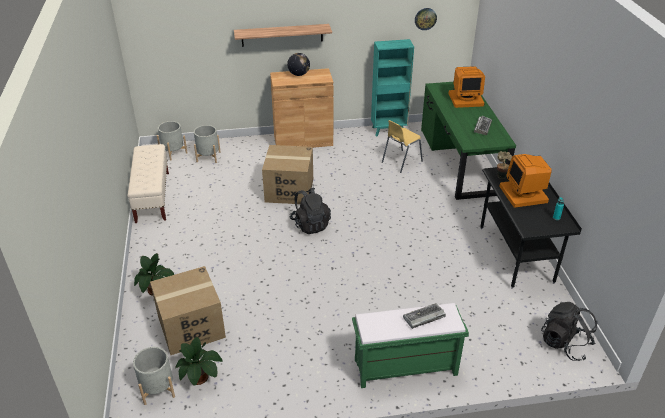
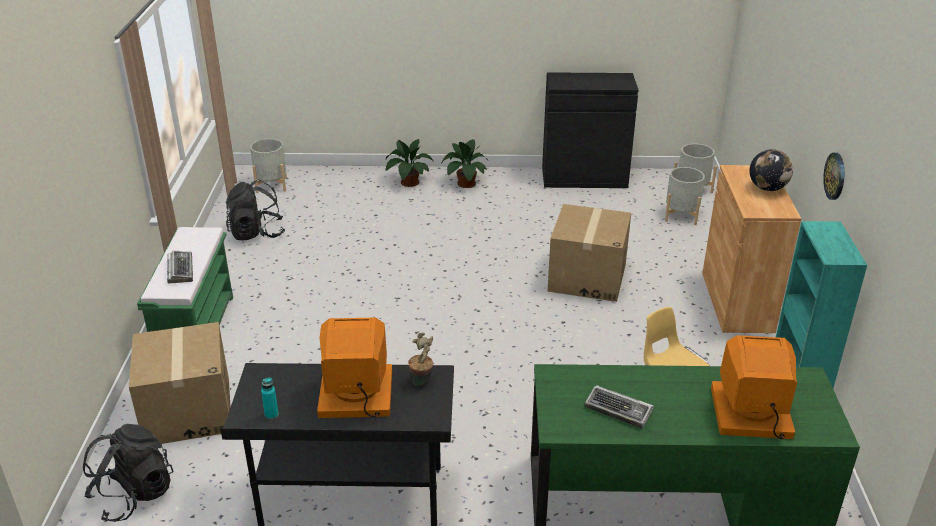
camera: 100 degrees right, 5 degrees down
(152, 197) = (584, 178): beige bench -> black cabinet
(191, 327) = (343, 201): cardboard box -> cardboard box (187, 411)
(200, 378) = (270, 205): potted plant -> potted plant (465, 184)
(282, 35) = (798, 116): shelf -> none
(310, 224) = (497, 289): black backpack -> black backpack (257, 233)
(425, 18) = (900, 247): wall clock -> wall clock (835, 176)
(465, 99) = (750, 413): monitor -> monitor turned 90 degrees clockwise

